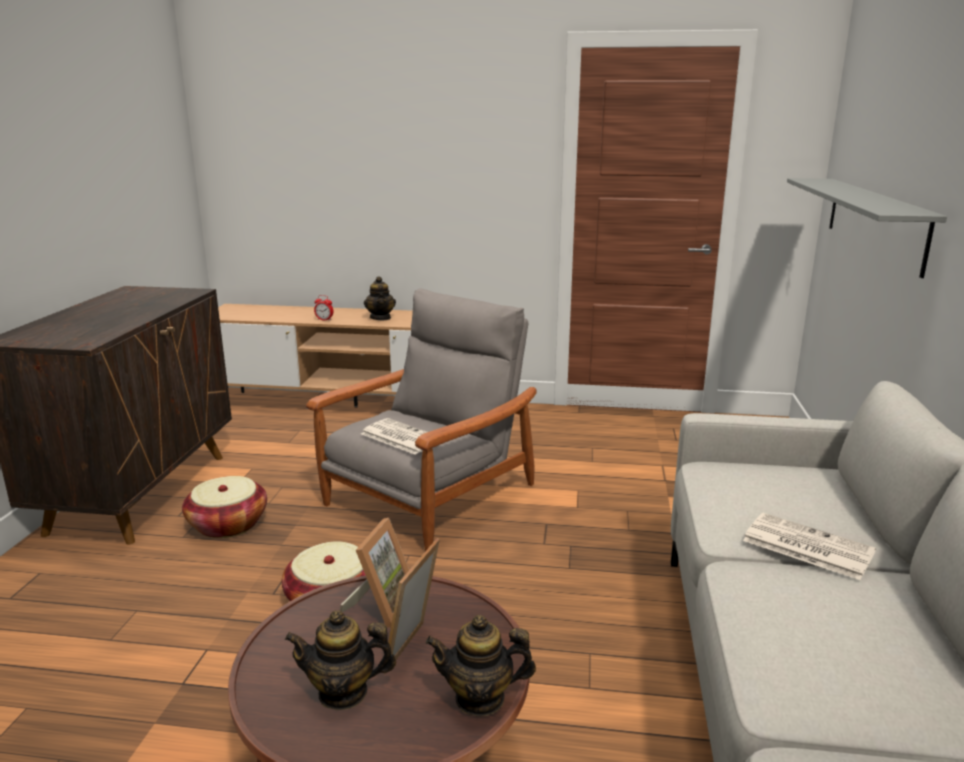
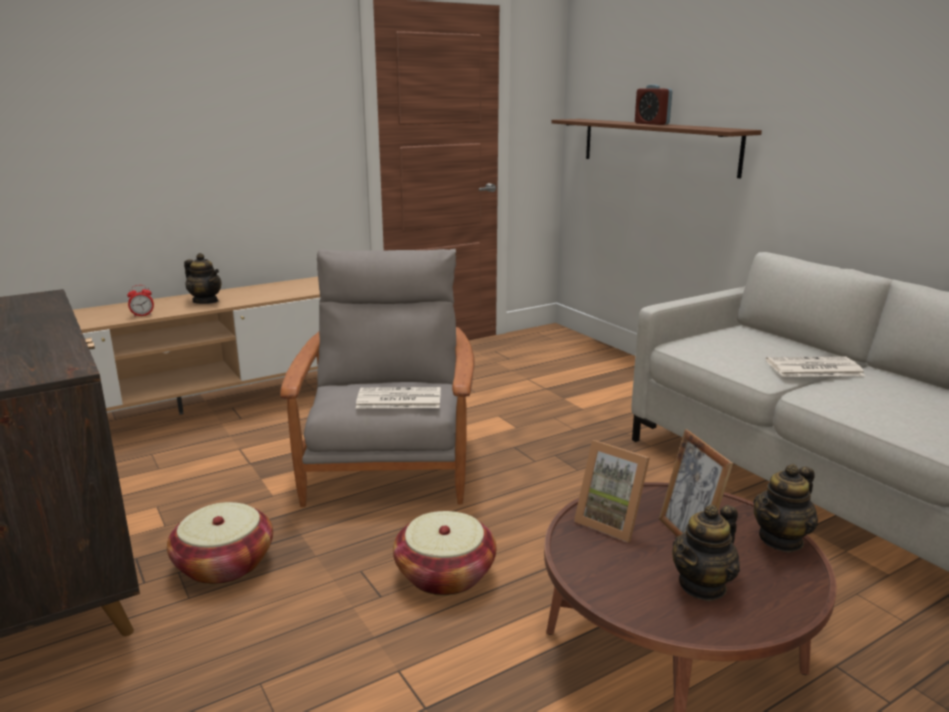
camera: 40 degrees left, 0 degrees up
(381, 605) = (612, 522): picture frame -> picture frame turned 150 degrees clockwise
(860, 193) = (651, 124): none -> alarm clock
(874, 221) = (657, 145): grey shelf -> brown shelf

